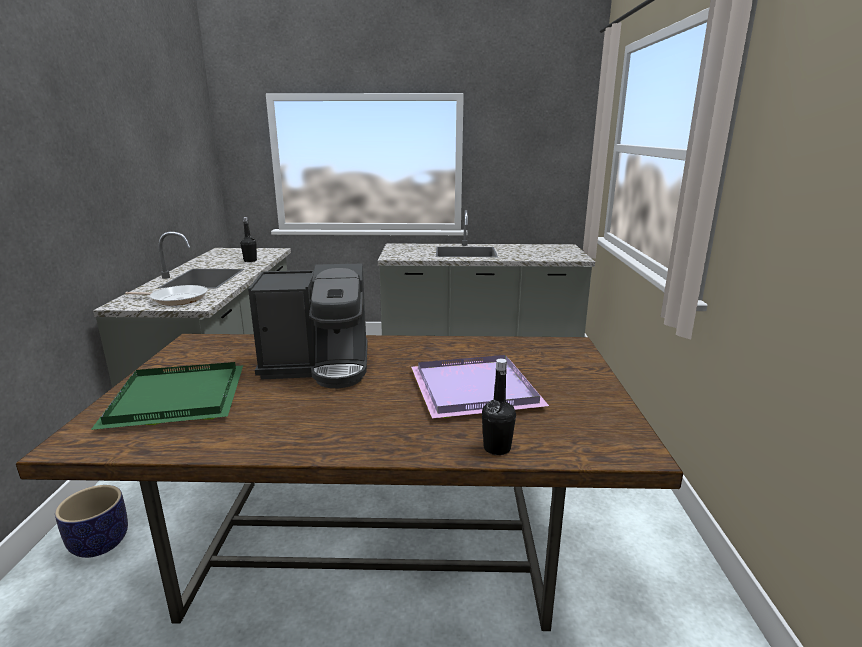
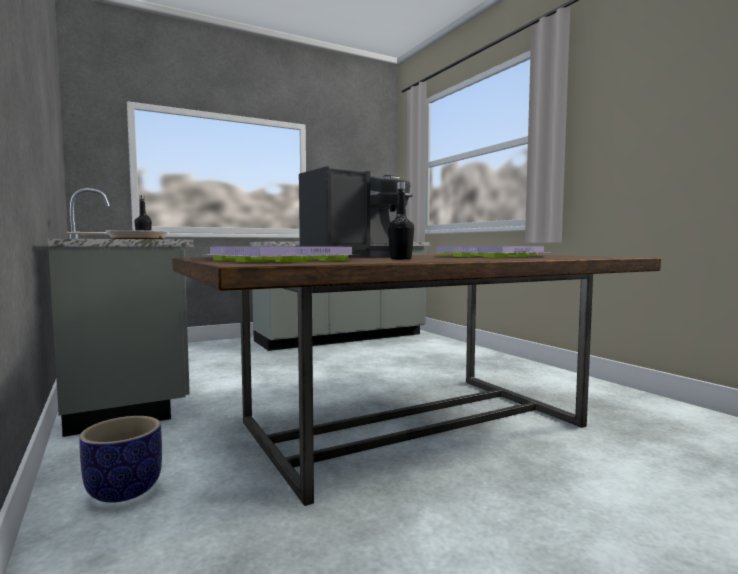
camera: 30 degrees left, 15 degrees down
(179, 399) = (283, 260): green tray -> purple tray
(497, 448) = (563, 258): black bottle -> black bottle (400, 259)

